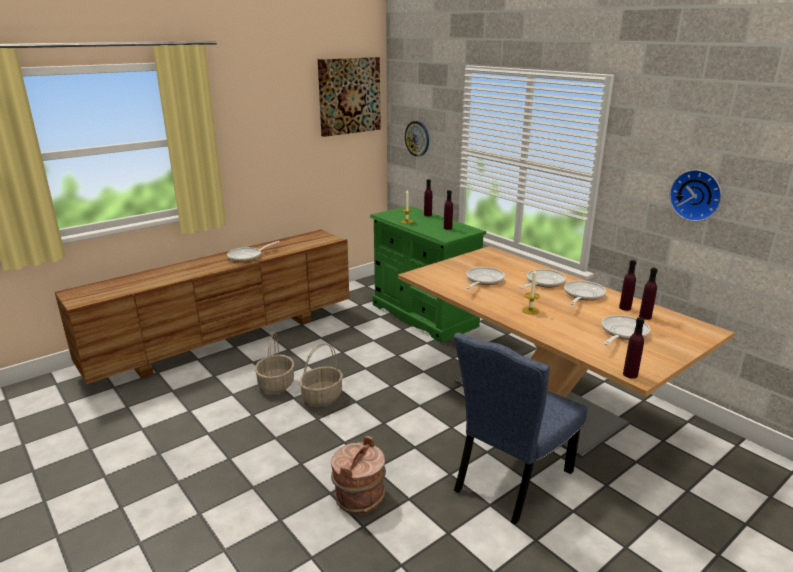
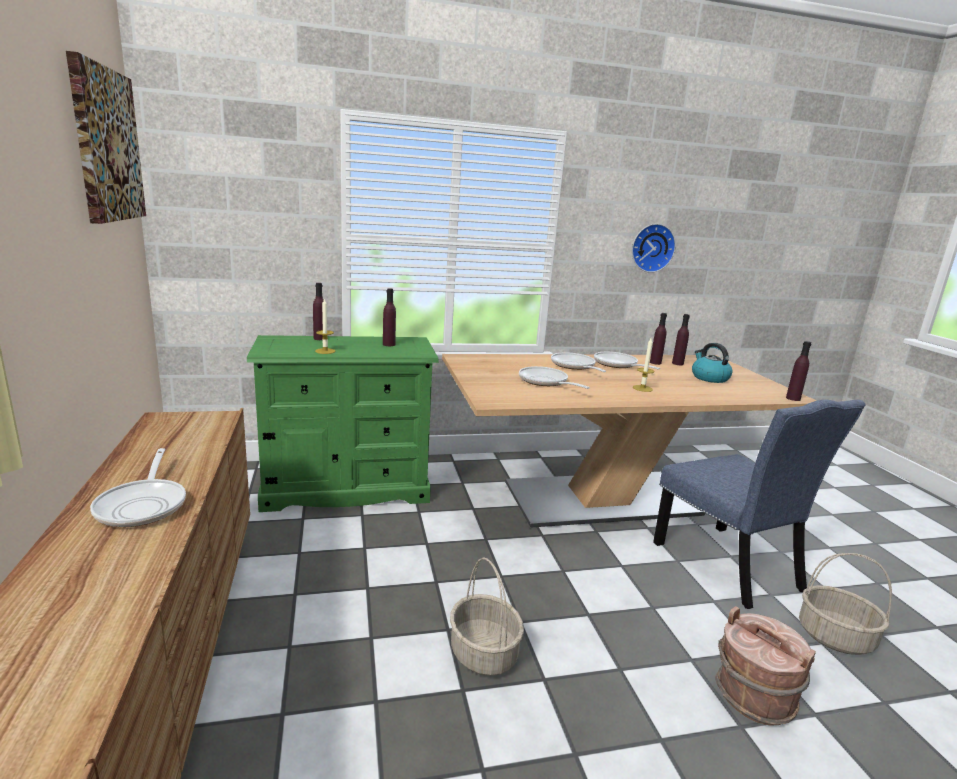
camera: 65 degrees left, 5 degrees down
(276, 384) = (398, 701): basket -> basket (834, 637)
(417, 138) = (235, 227): wall clock -> none
(622, 333) = (709, 378): frying pan -> kettle

